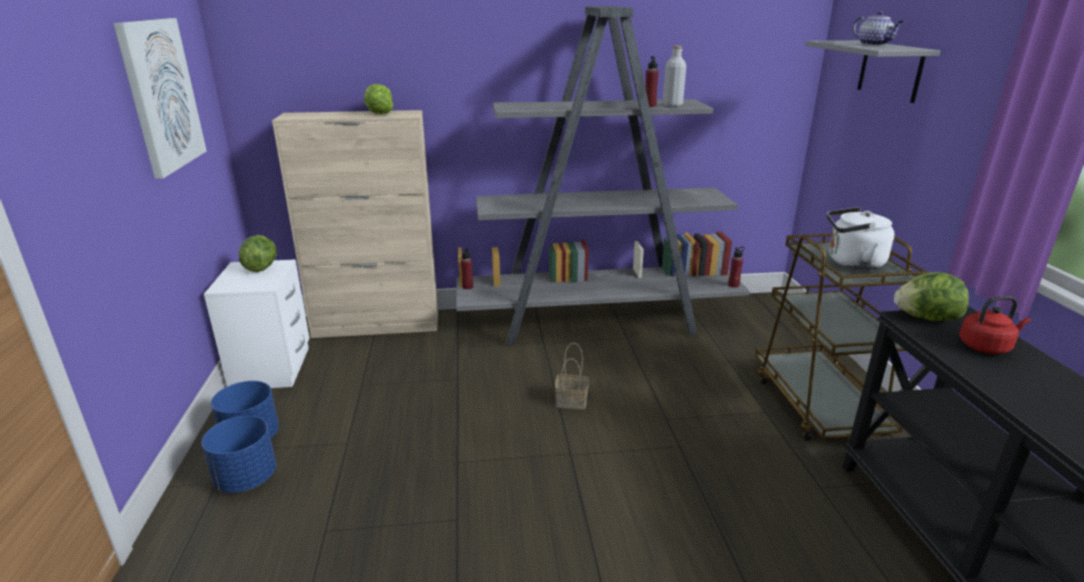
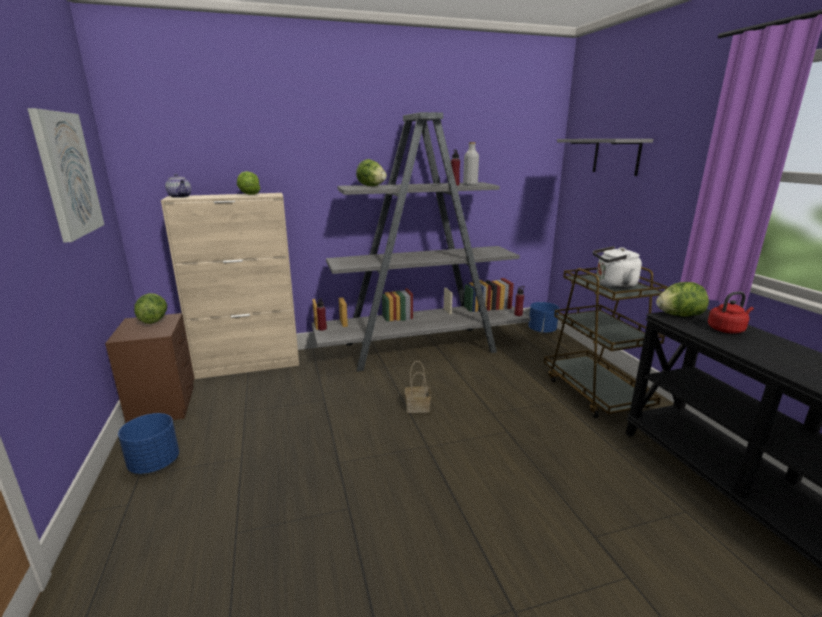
camera: 10 degrees left, 5 degrees down
(246, 479) = (155, 498): blue planter -> blue planter (542, 331)
(273, 367) = (165, 404): white nightstand -> brown nightstand
(536, 105) = (371, 186): none -> lettuce
(874, 44) = (606, 138): teapot -> teapot (180, 197)

